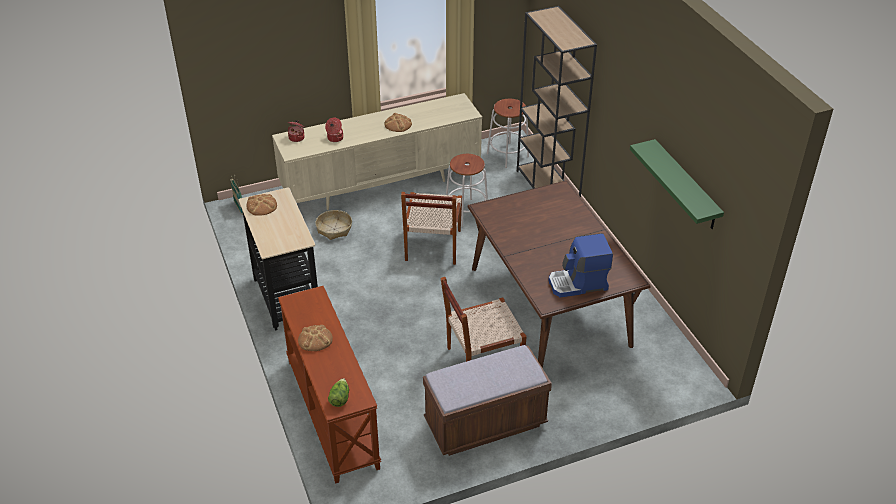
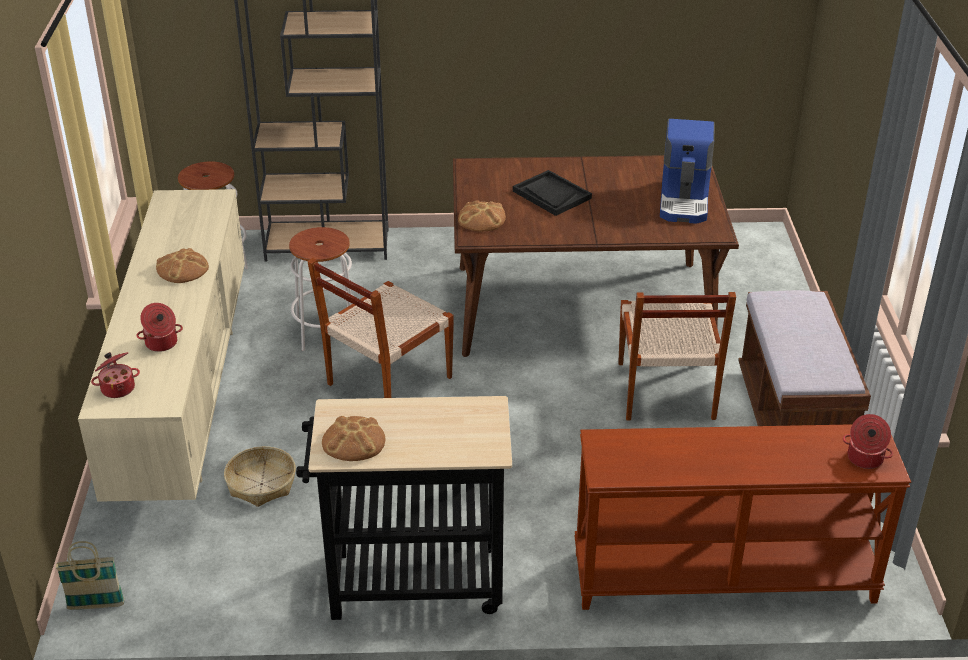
camera: 70 degrees left, 5 degrees down
(315, 339) = (717, 461): bread -> bread (482, 219)
(339, 398) = (864, 459): lettuce -> cooking pot
(432, 247) = (387, 383): chair -> chair turned 105 degrees clockwise
(548, 227) = (551, 195): none -> black tray
(686, 185) = (646, 23): green shelf -> none

